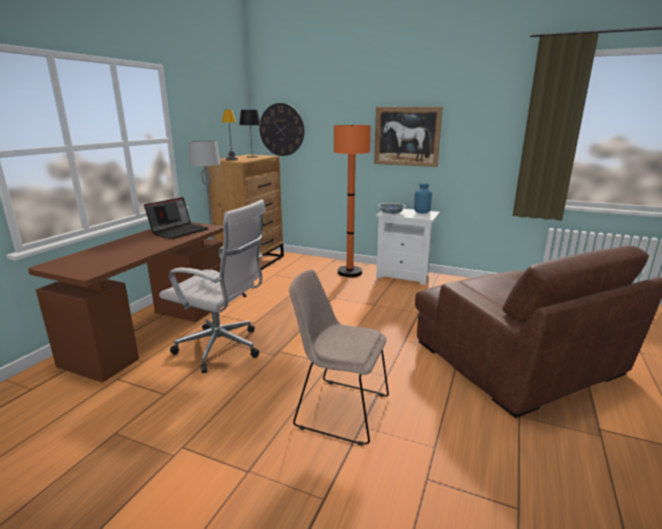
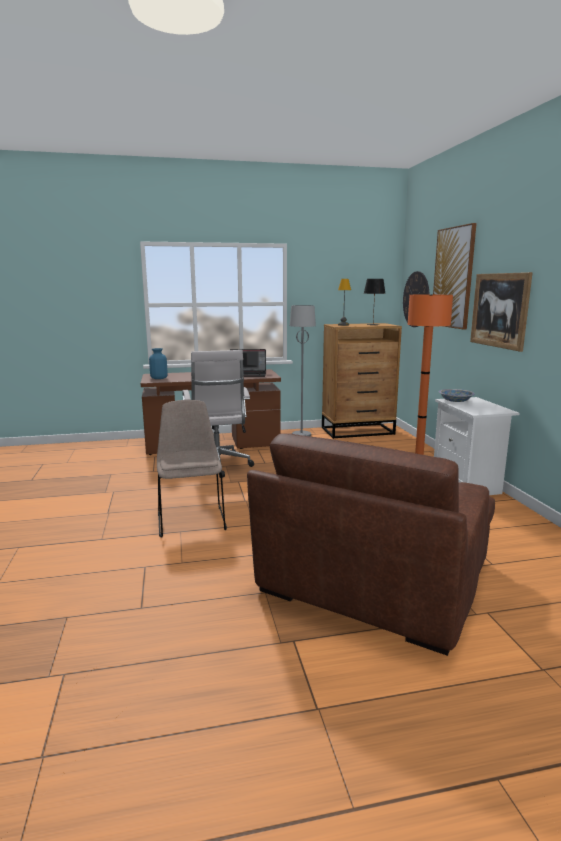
camera: 55 degrees right, 5 degrees down
(340, 109) = (453, 278): none -> picture
(422, 212) = (493, 408): blue vase -> blue vase (159, 378)

